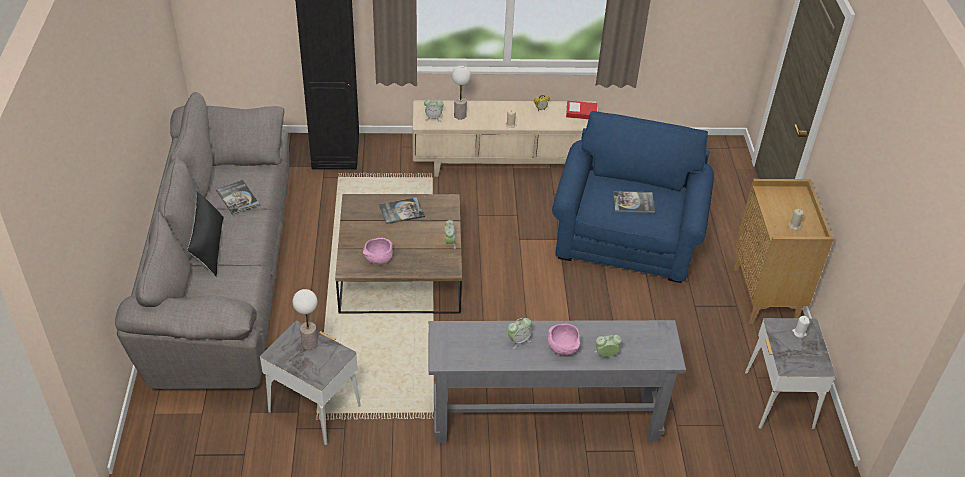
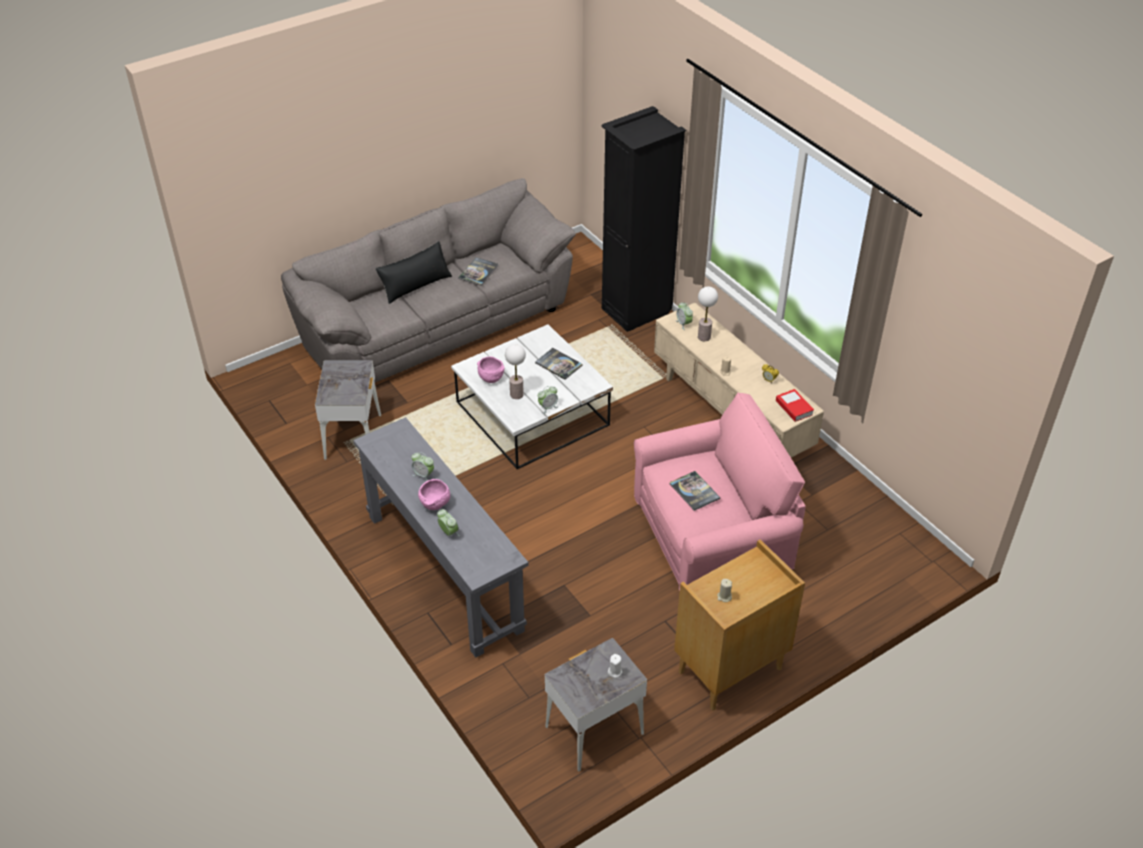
camera: 60 degrees right, 0 degrees up
(310, 343) = (355, 377): table lamp -> table lamp (517, 394)
(399, 271) = (532, 412): brown coffee table -> white coffee table
(627, 238) = (711, 536): blue armchair -> pink armchair

